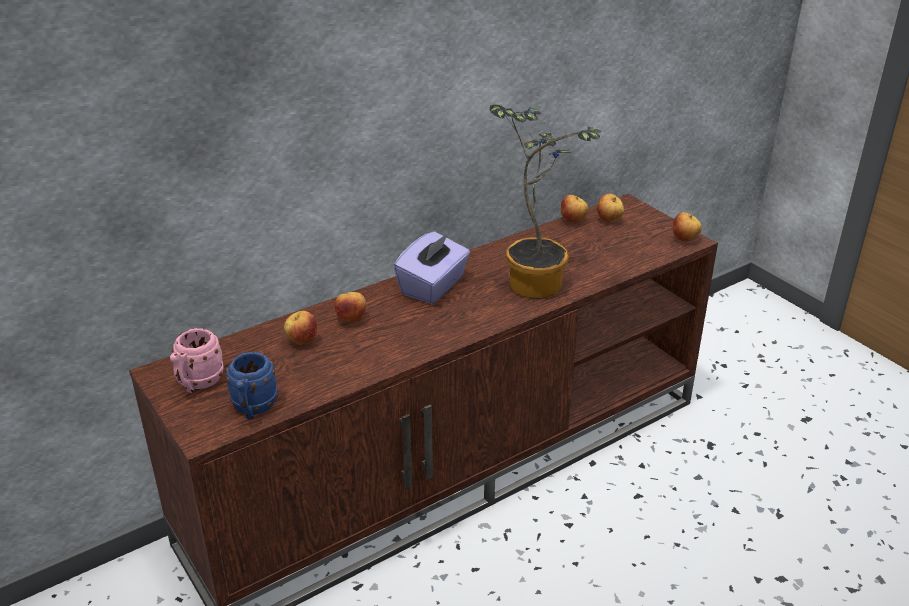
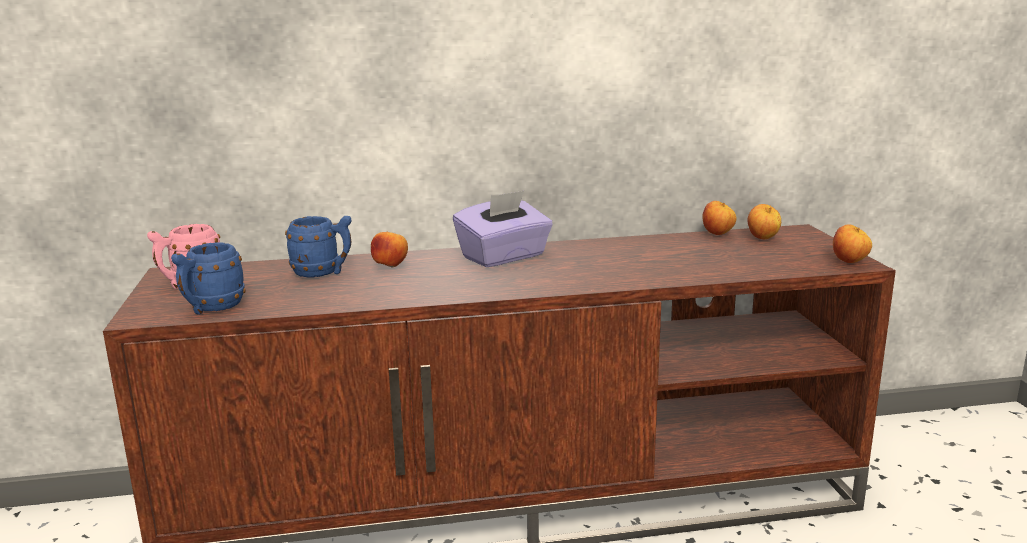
camera: 25 degrees right, 15 degrees down
(302, 341) = (323, 273): apple -> blue mug
(536, 280) = (624, 267): potted plant -> none

